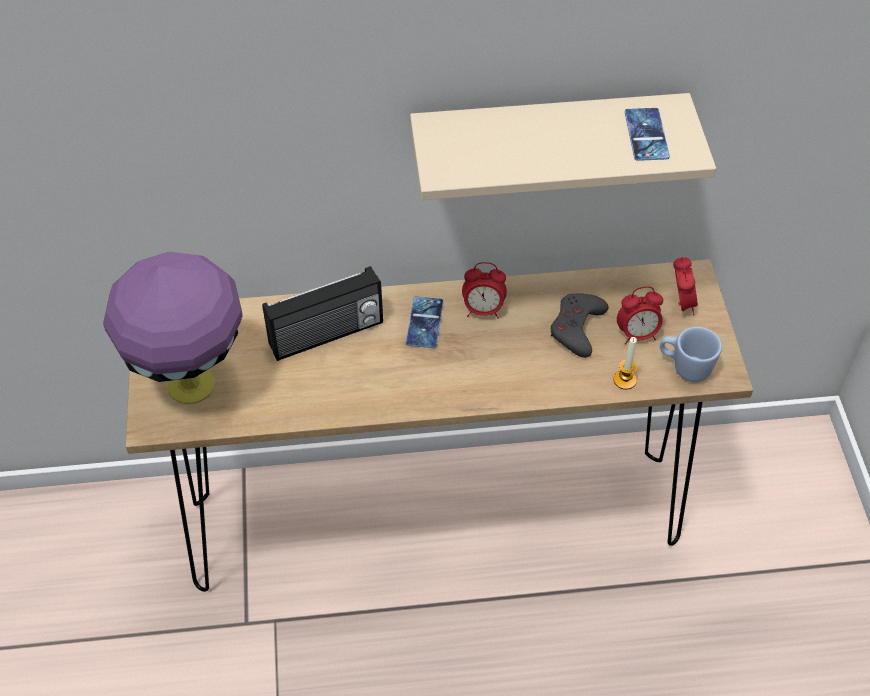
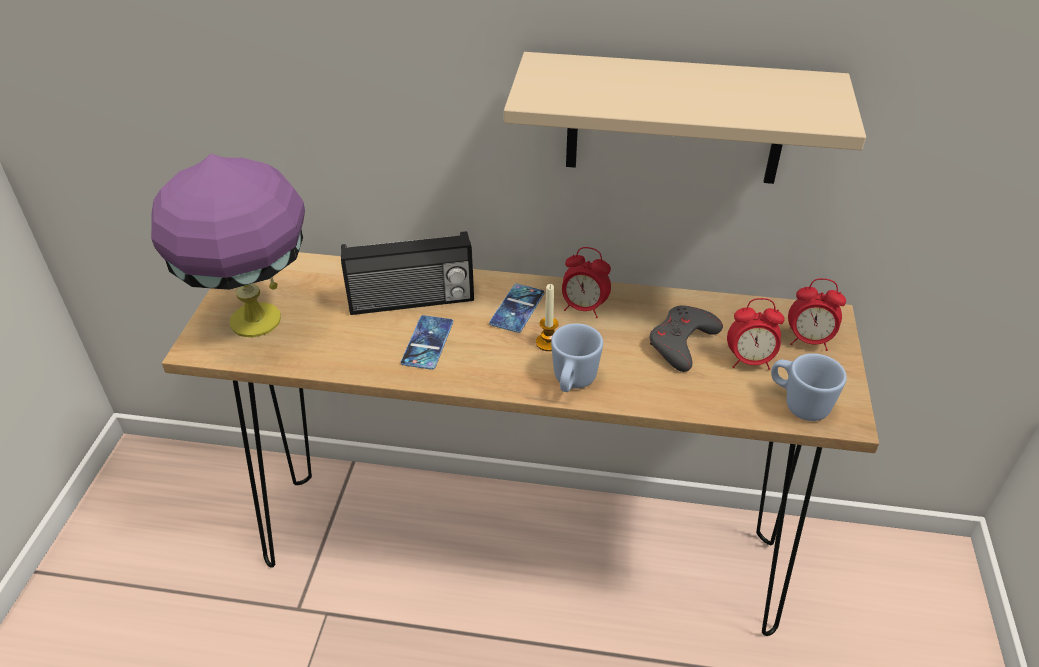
camera: 15 degrees right, 10 degrees down
(496, 388) = (572, 383): none -> blue mug
(625, 380) = (723, 403): candle -> candle (548, 342)
(646, 135) = (786, 98): phone -> phone (427, 342)
(681, 304) = (808, 341): alarm clock -> alarm clock turned 90 degrees clockwise

